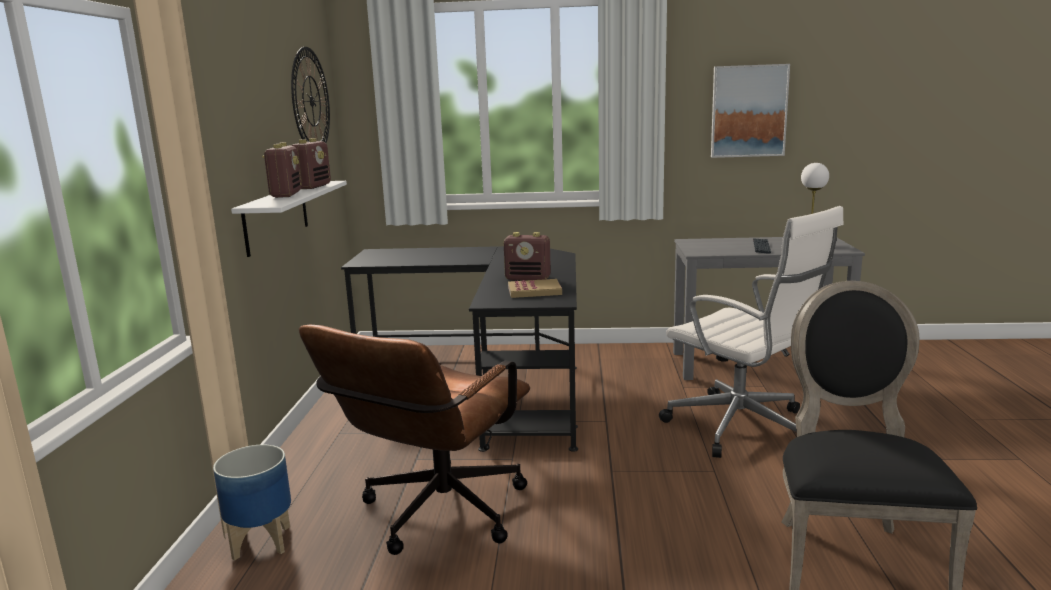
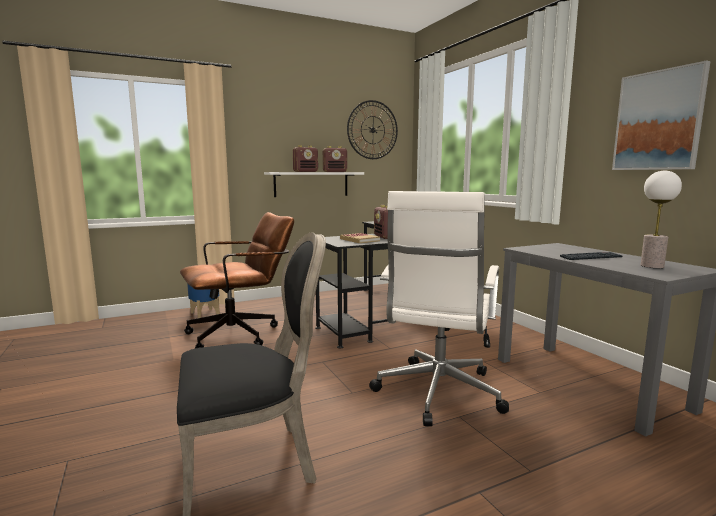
camera: 60 degrees right, 5 degrees down
(435, 517) = (241, 334): brown office chair -> brown office chair turned 150 degrees clockwise

